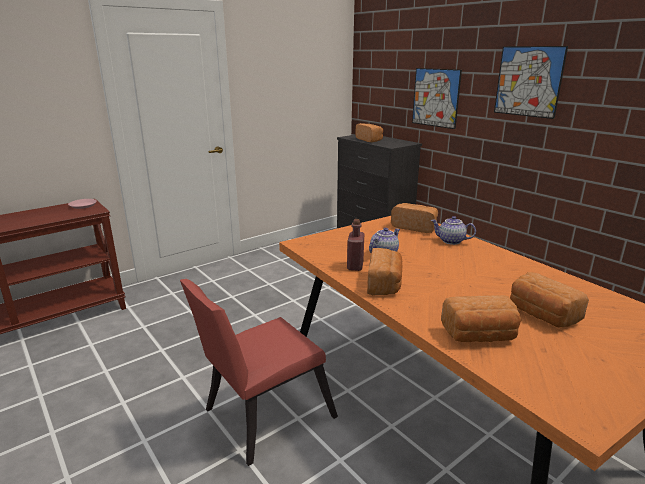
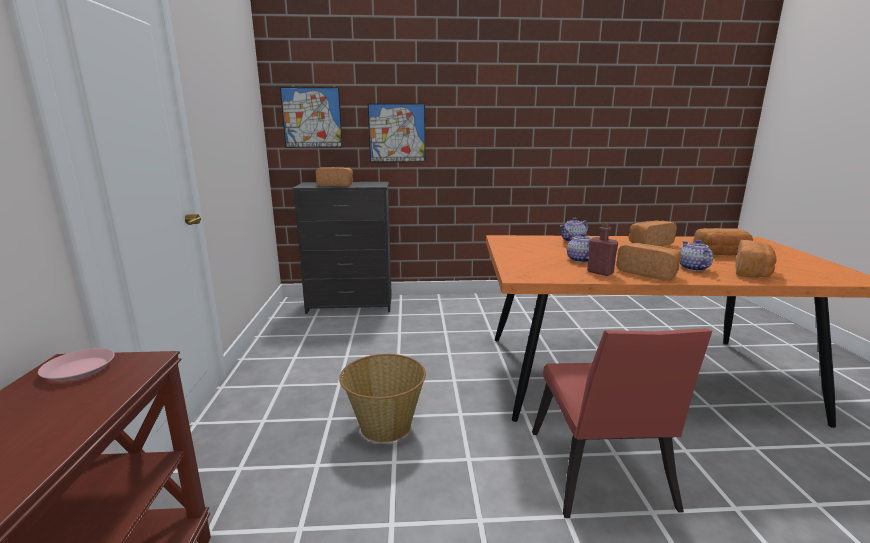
camera: 55 degrees left, 5 degrees down
(241, 315) = (384, 425): none -> basket
(414, 227) = (528, 241): bread -> bread (649, 244)
(439, 302) = (692, 268): none -> teapot
(528, 81) = (494, 112): picture -> picture (312, 117)

